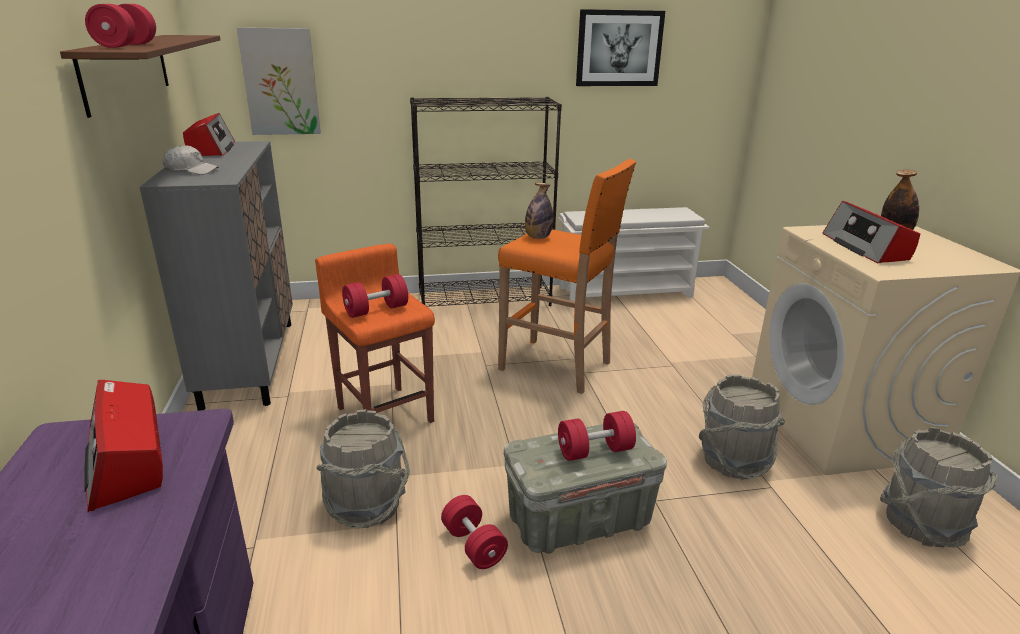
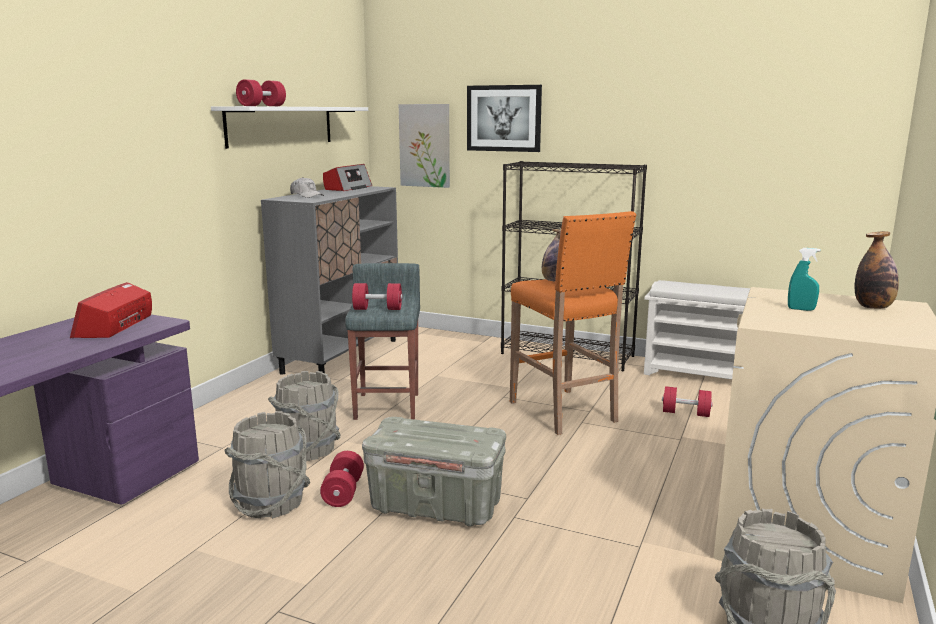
camera: 35 degrees right, 10 degrees down
(127, 70) = (281, 126): brown shelf -> white shelf
(385, 413) = (387, 405): orange stool -> grey stool
(595, 451) = (442, 437): red dumbbell -> red dumbbell (685, 413)
(619, 48) = (724, 119): picture -> picture (504, 118)
(733, 461) = (630, 518): grey bucket -> grey bucket (271, 503)
(866, 247) = (801, 309): radio -> turquoise spray bottle

